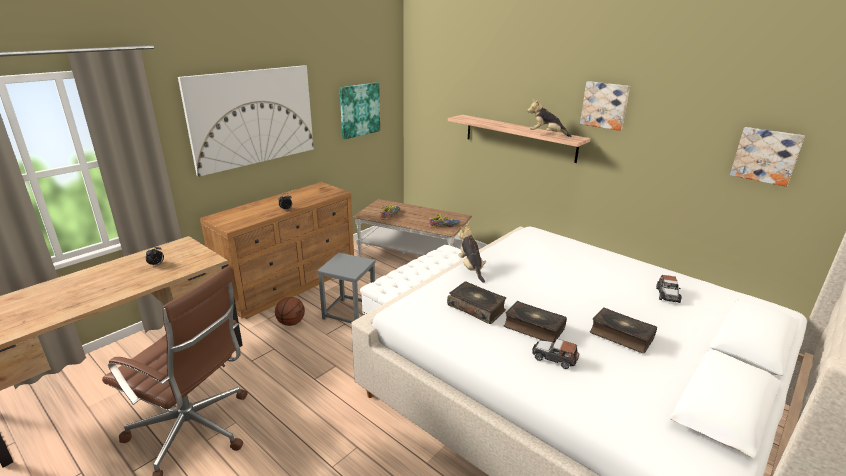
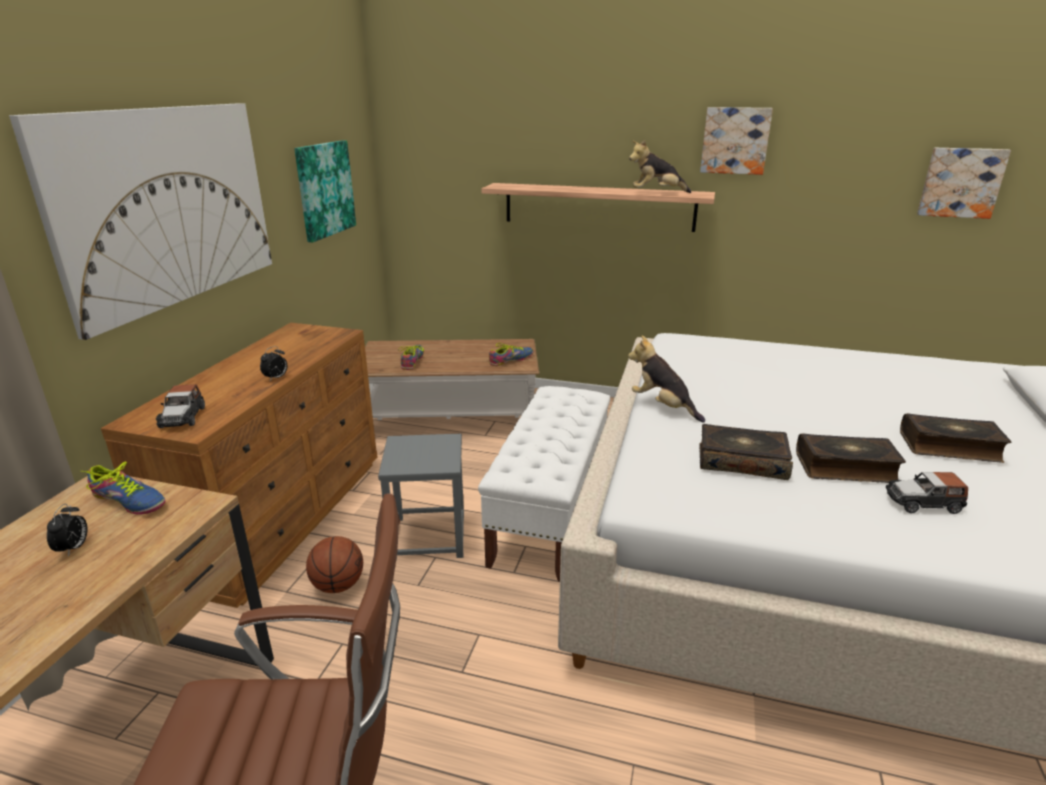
camera: 25 degrees left, 0 degrees up
(189, 251) = (129, 500): none -> shoe
(667, 295) = (923, 382): toy car -> toy car (183, 417)

